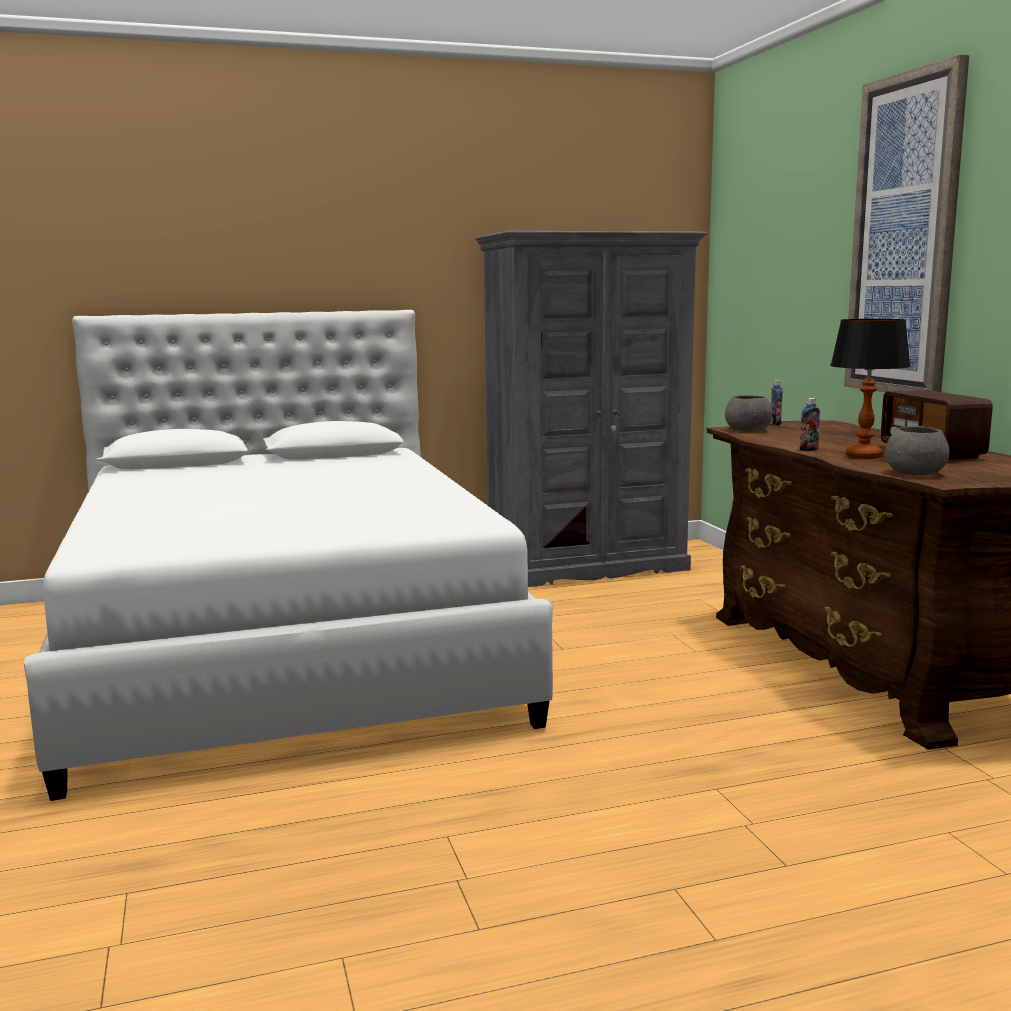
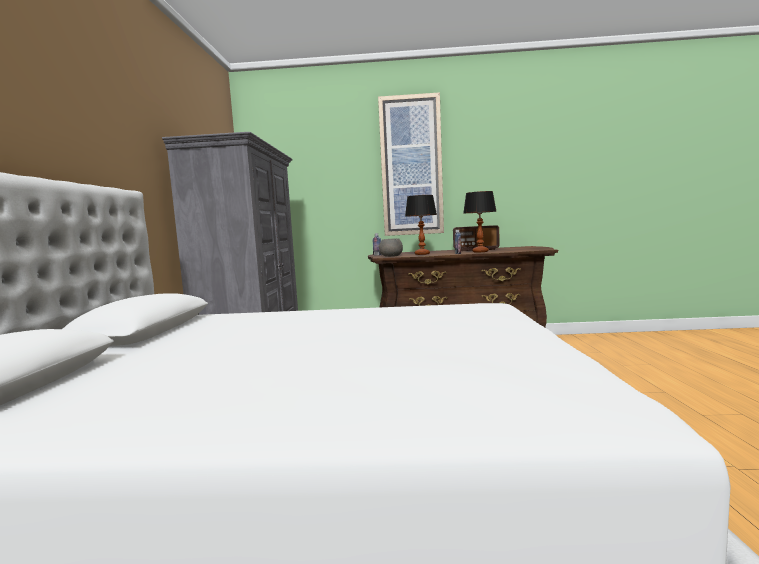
camera: 70 degrees left, 5 degrees down
(797, 437) = (422, 254): none -> table lamp
(914, 472) = (522, 250): grey bowl -> none

